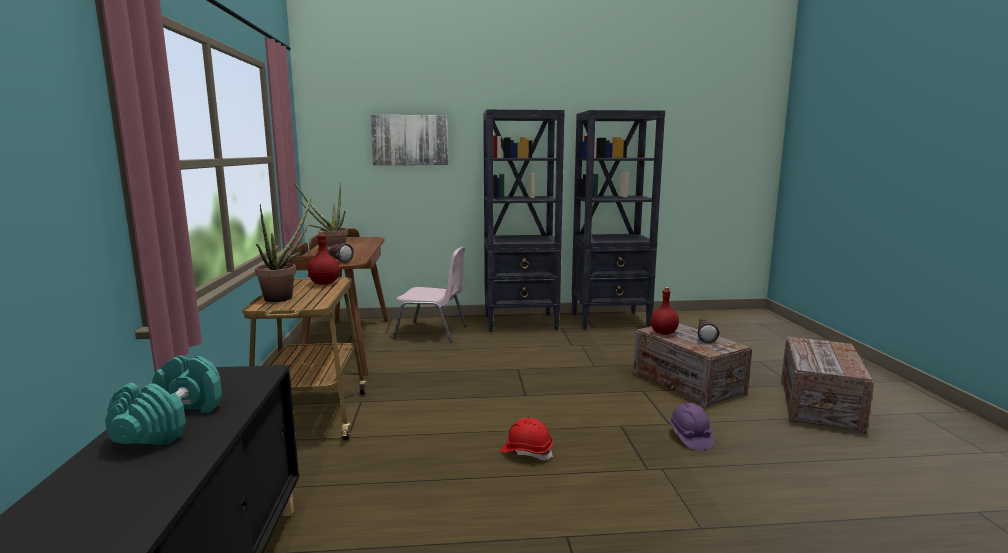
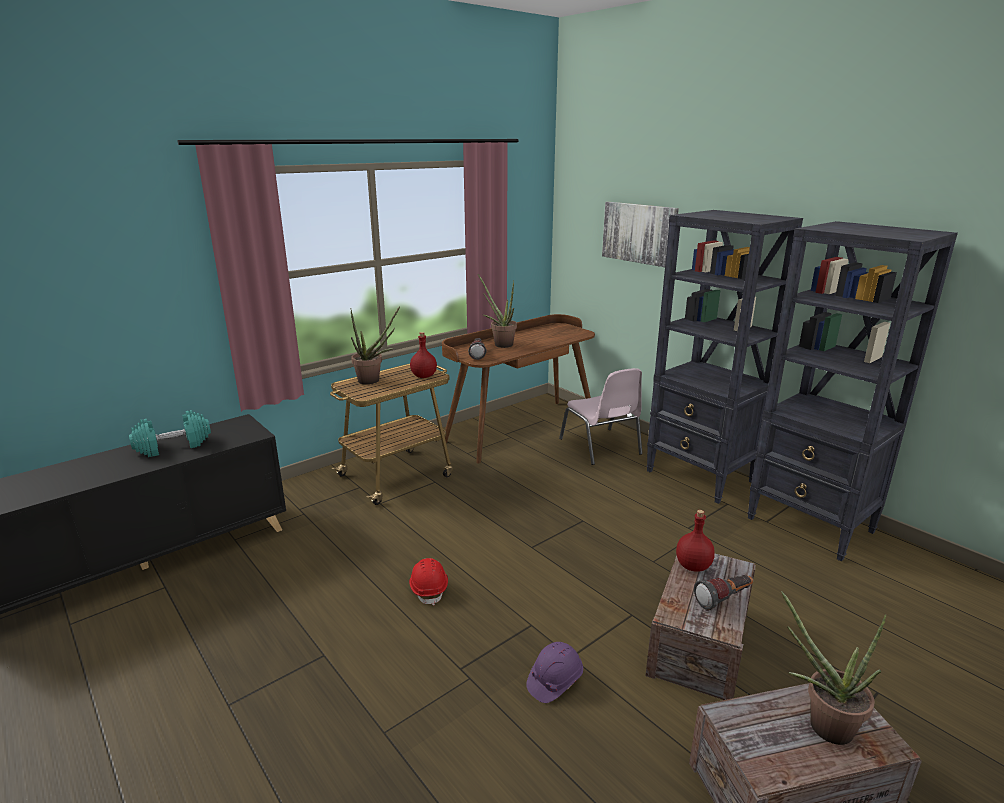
camera: 55 degrees right, 10 degrees up
(823, 351) = (821, 724): none -> potted plant

